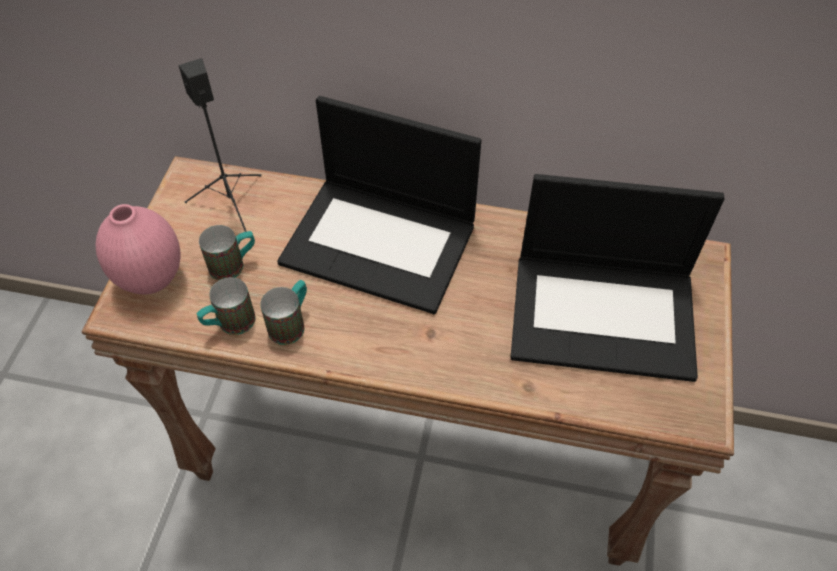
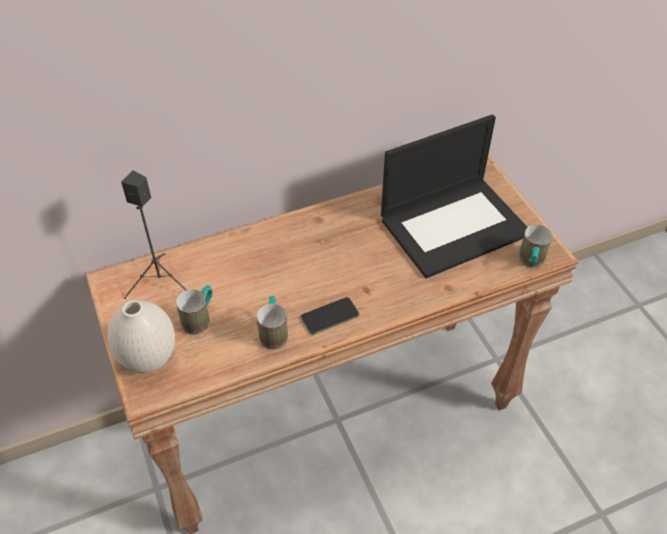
camera: 35 degrees left, 5 degrees down
(152, 280) = (150, 360): pink vase -> white vase
(229, 324) = (232, 356): mug -> mug (530, 262)
(364, 341) = (330, 316): none -> phone
(381, 243) = (287, 254): laptop -> none

